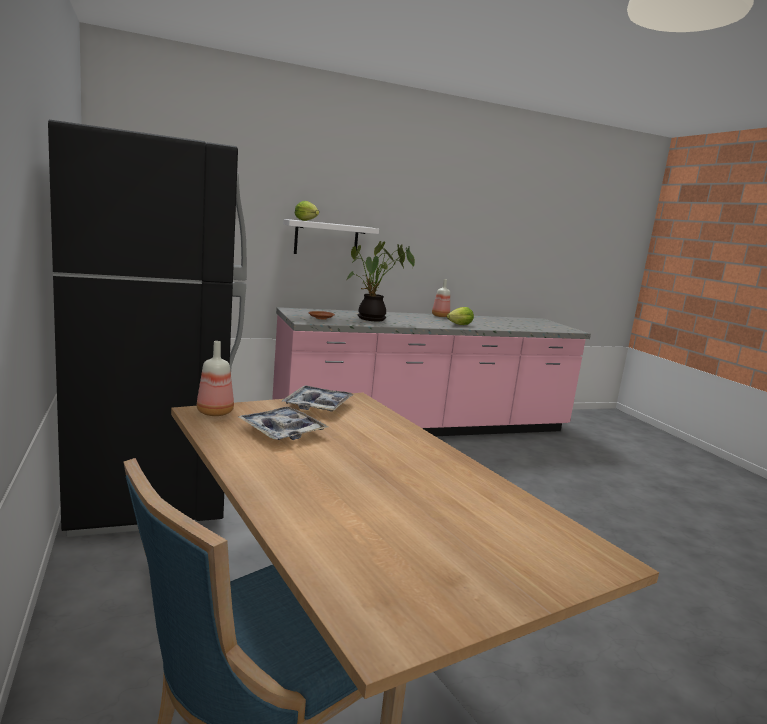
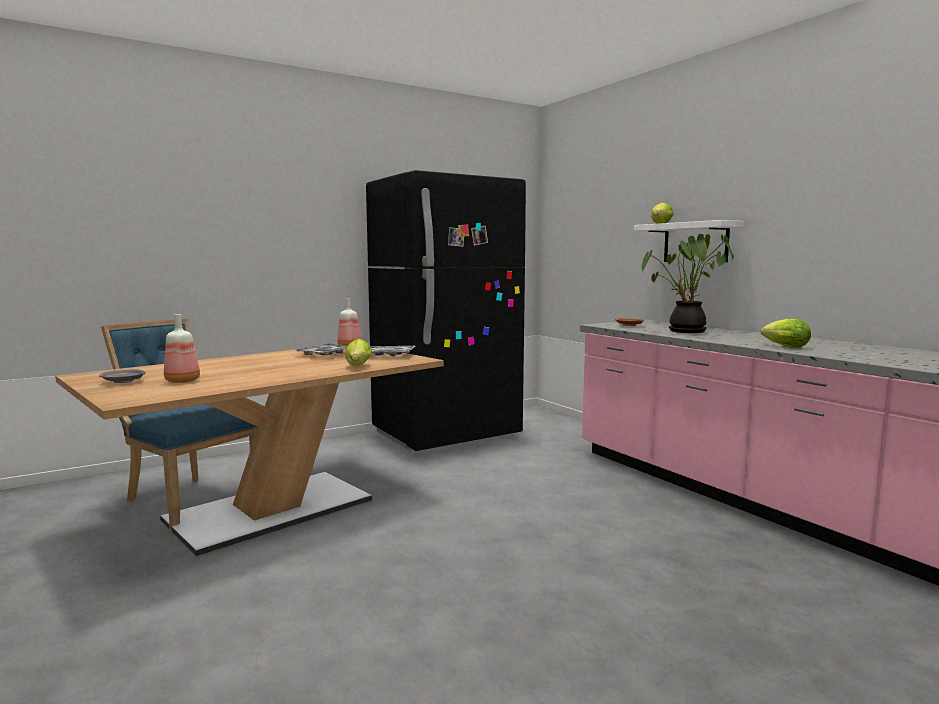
camera: 80 degrees right, 5 degrees down
(391, 426) = (358, 367): none -> lettuce
(439, 316) = (826, 341): bottle -> bottle (182, 381)
(466, 577) = (123, 382): none -> grey plate

